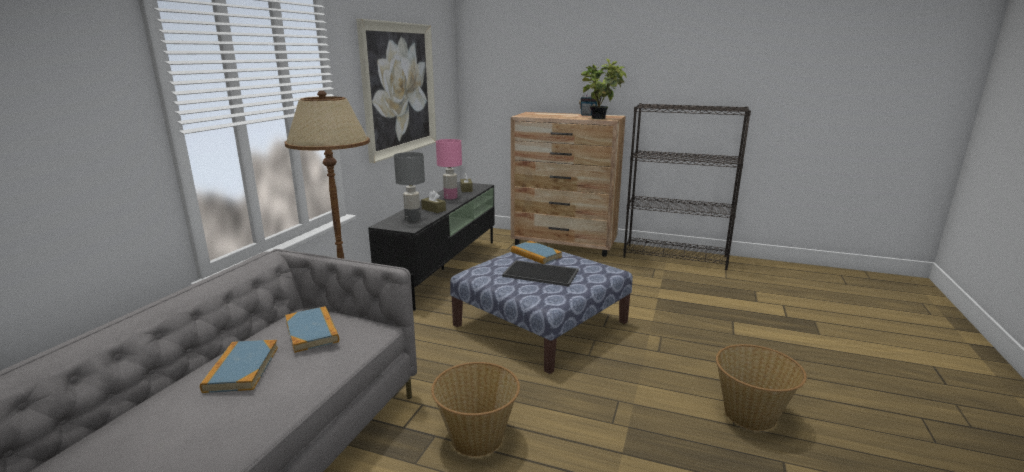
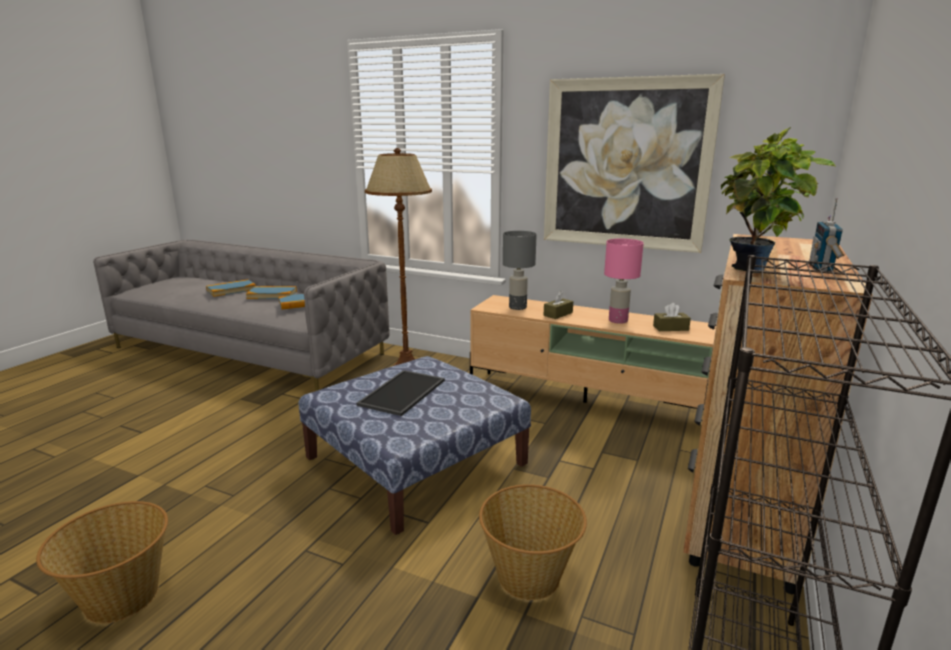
camera: 95 degrees right, 0 degrees up
(443, 268) = (586, 402): black tv stand -> beige tv stand
(477, 437) = (246, 419): basket -> basket (530, 576)
(536, 254) = (468, 393): book -> book (231, 290)

